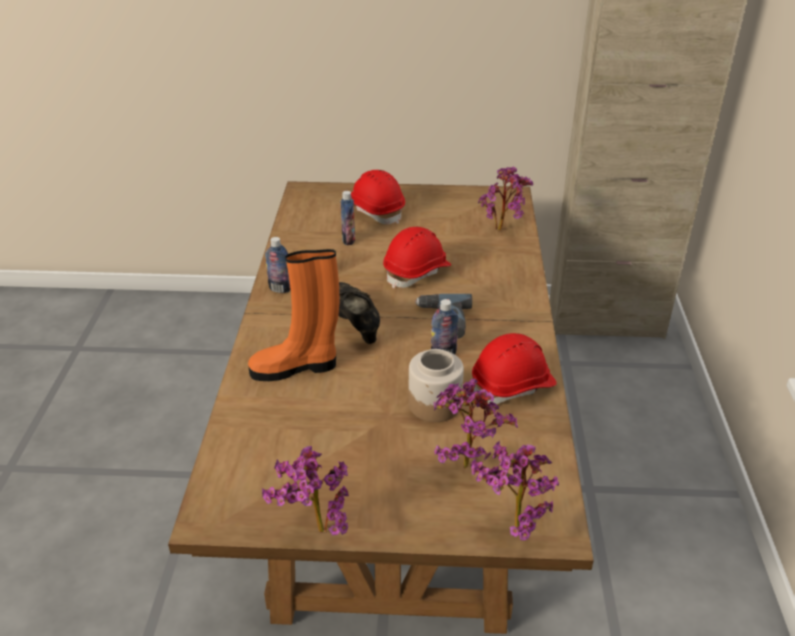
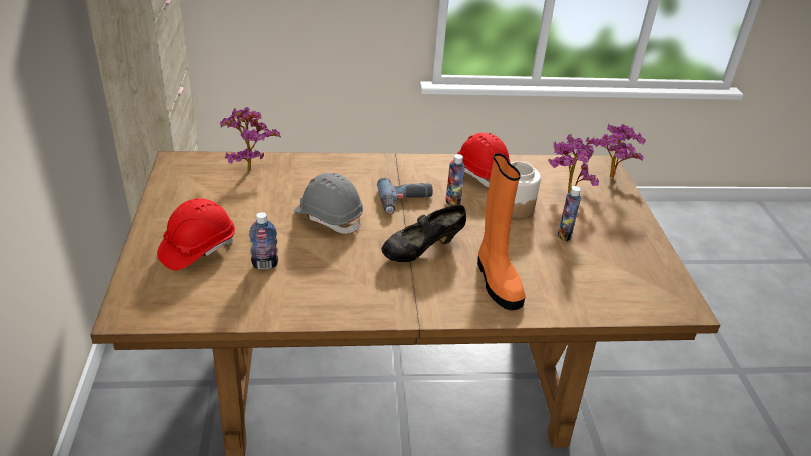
camera: 100 degrees left, 0 degrees up
(280, 289) = (370, 307): bottle -> bottle (564, 235)
(314, 530) = (662, 254): potted plant -> none
(417, 272) = (329, 217): red hard hat -> grey hard hat

